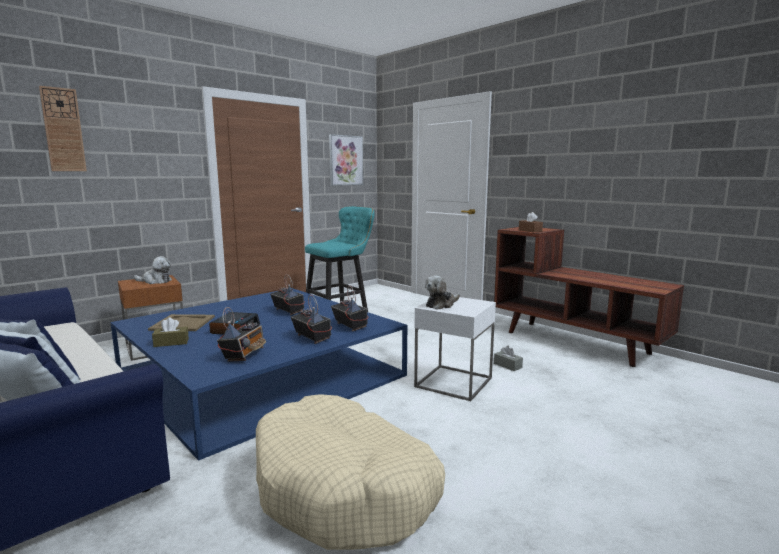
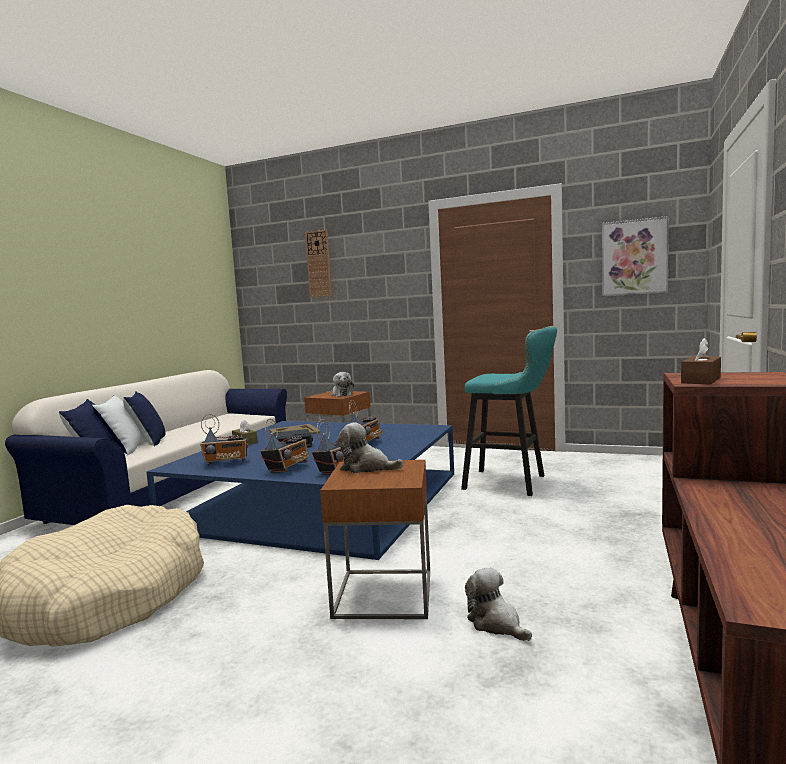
camera: 65 degrees right, 5 degrees down
(454, 382) = (384, 593): white side table -> brown side table
(507, 365) = (496, 623): grey tissue box -> plush toy

